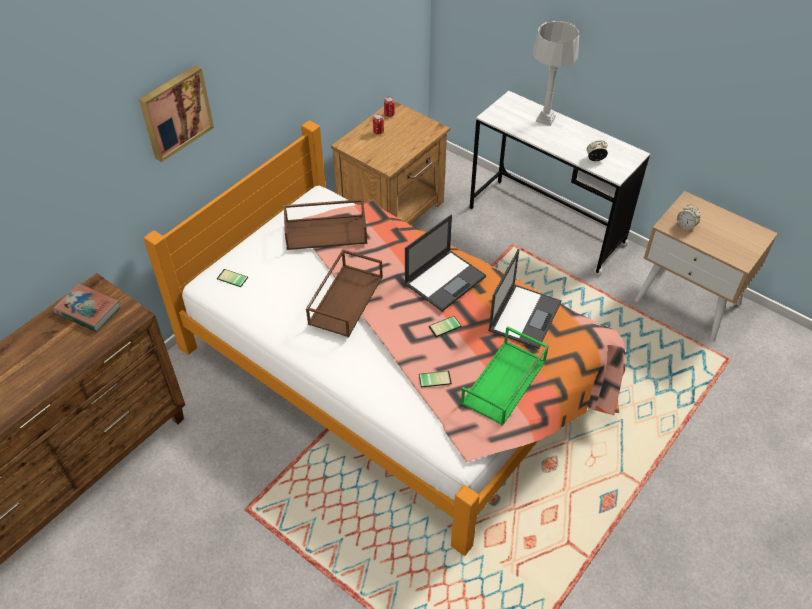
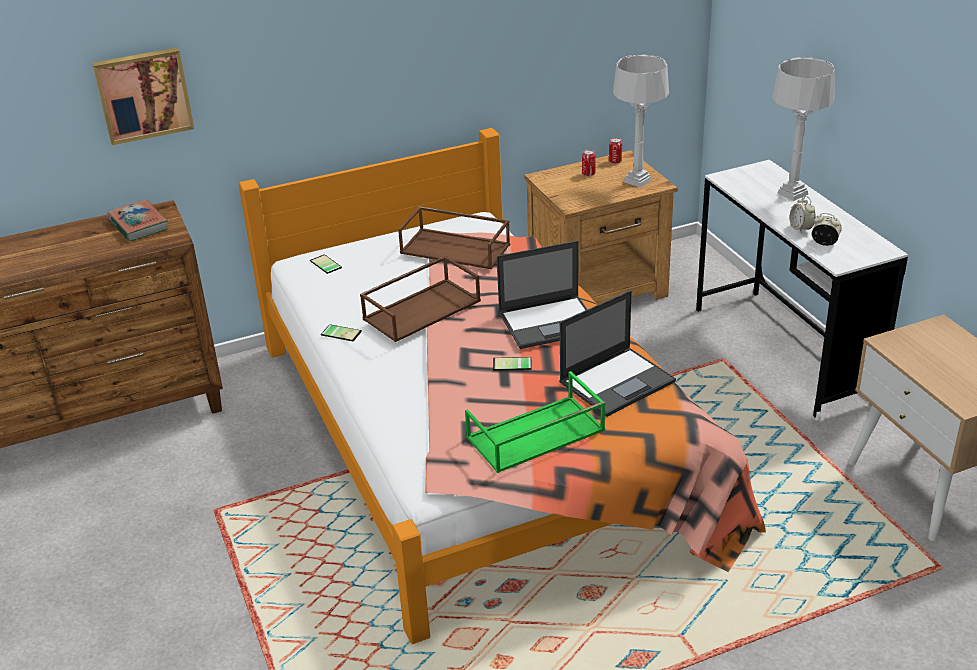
camera: 30 degrees right, 15 degrees down
(175, 112) = (304, 50): picture -> picture (143, 94)
(418, 129) = (638, 181): none -> grey table lamp
(434, 377) = (457, 405): phone -> phone (342, 332)
(685, 226) = (912, 349): alarm clock -> alarm clock (801, 228)

